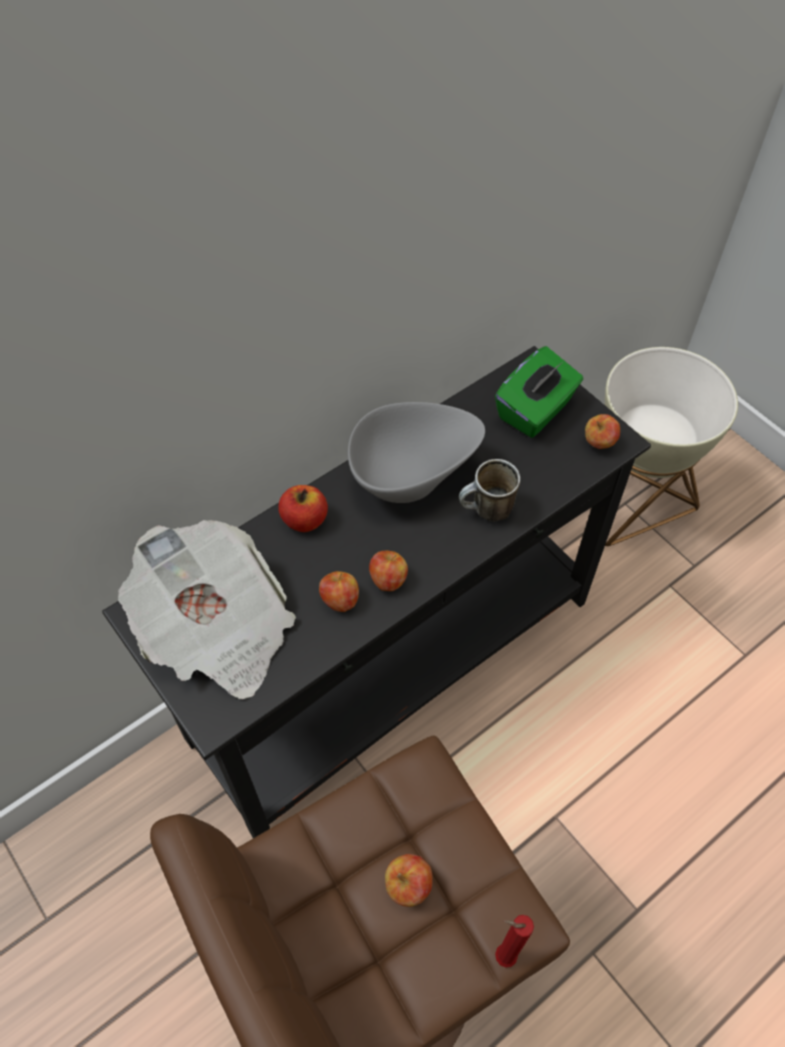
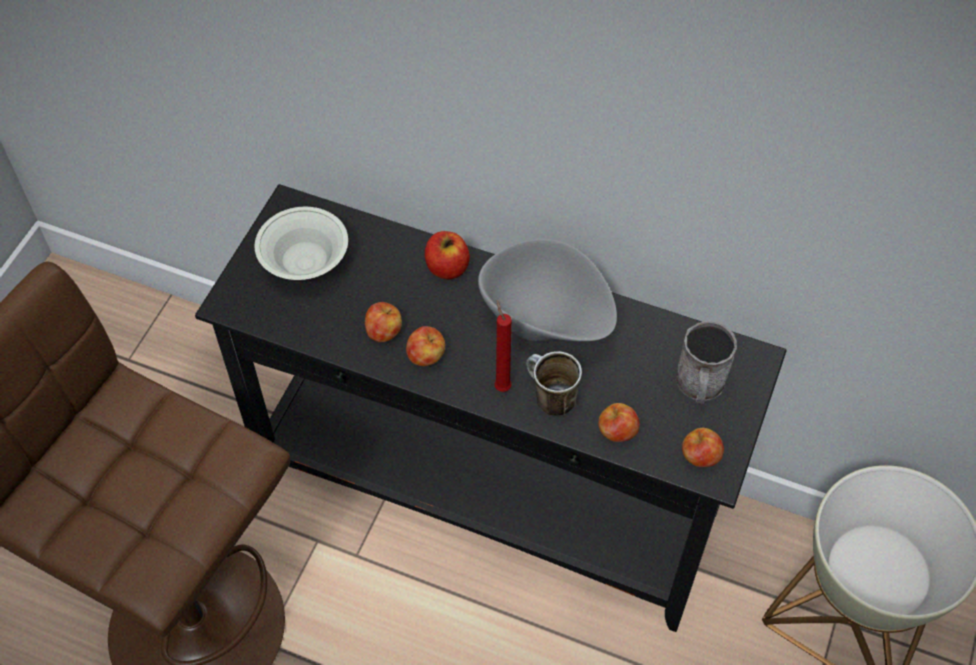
camera: 60 degrees right, 0 degrees up
(217, 630) = (305, 264): newspaper -> white bowl
(408, 885) = (147, 489): apple -> apple (617, 433)
(501, 956) = (120, 578): red candle -> red candle (501, 386)
(535, 410) = (700, 386): green tissue box -> grey mug

